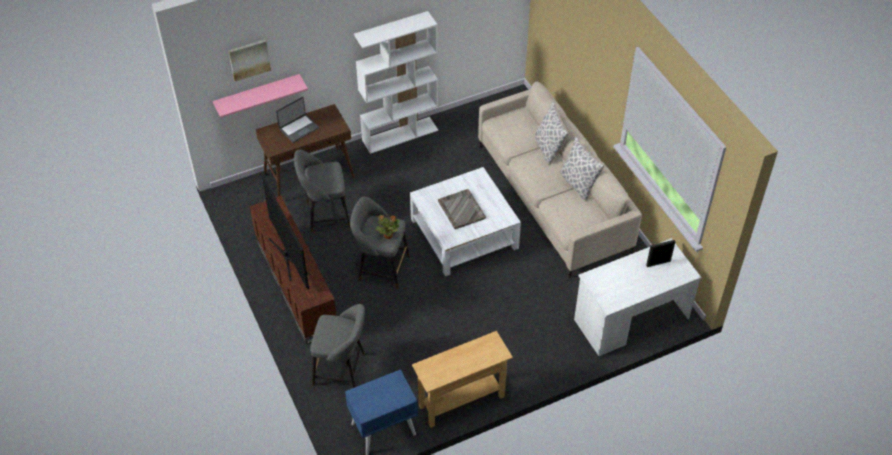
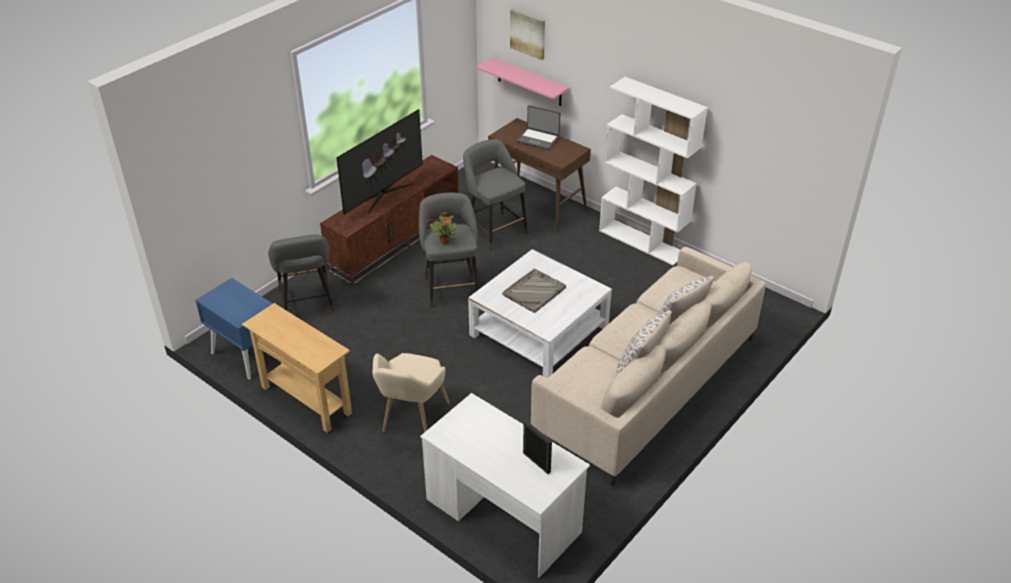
camera: 65 degrees right, 10 degrees down
(518, 340) = (412, 420): none -> beige armchair

